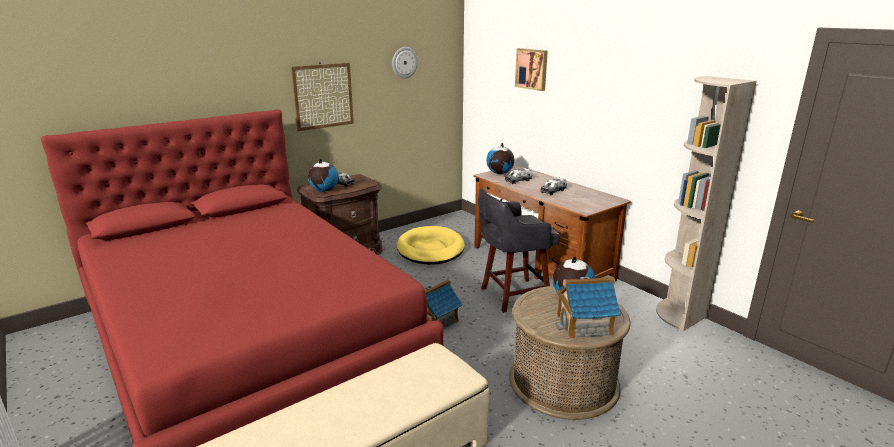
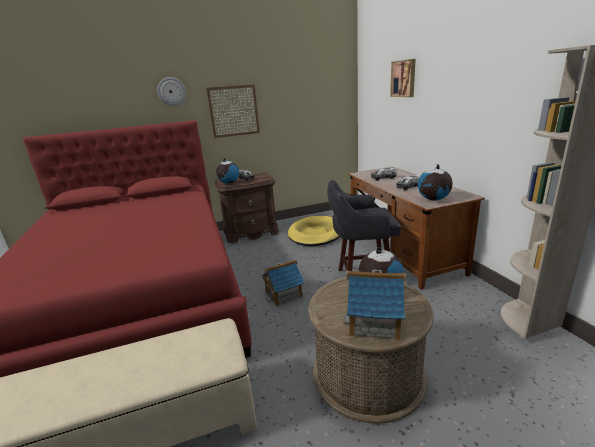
camera: 20 degrees right, 0 degrees up
(404, 62) = (303, 83): wall clock -> wall clock (171, 91)
(499, 173) = (372, 172): globe -> globe (433, 199)

